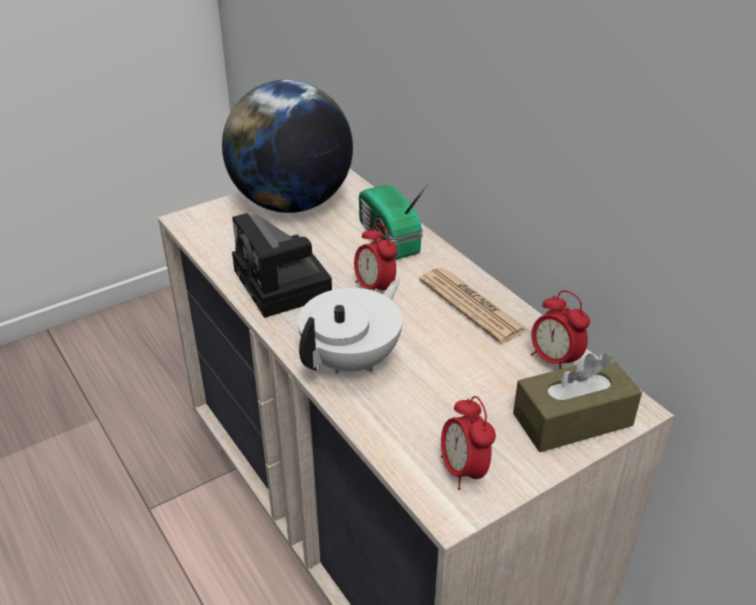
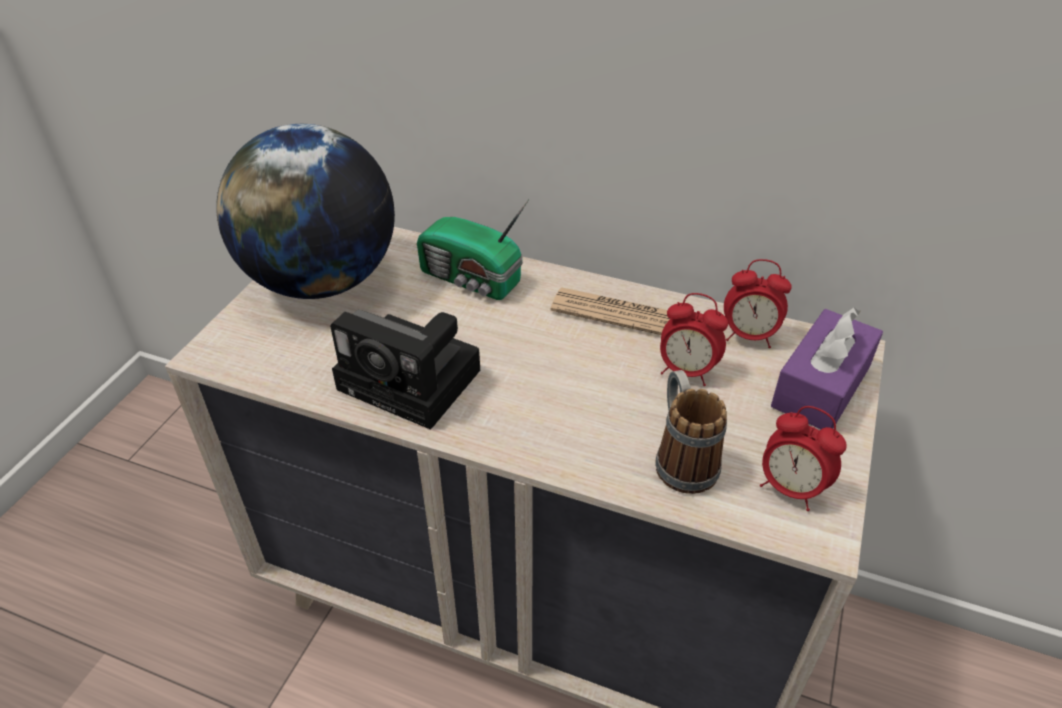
camera: 35 degrees left, 5 degrees up
(353, 359) = (573, 429): white teapot -> none
(375, 288) = (514, 340): alarm clock -> alarm clock (686, 371)
(406, 412) = (681, 458): none -> mug
(572, 419) = (821, 386): brown tissue box -> purple tissue box

